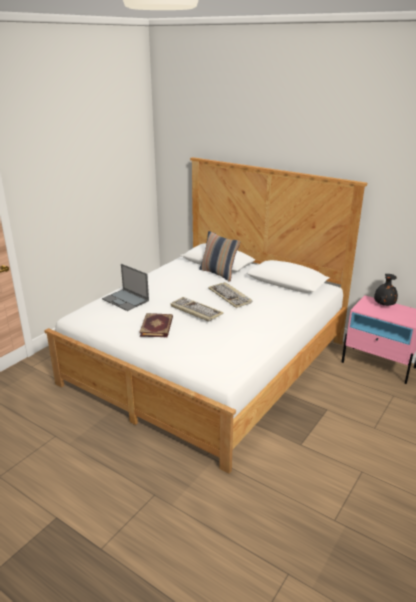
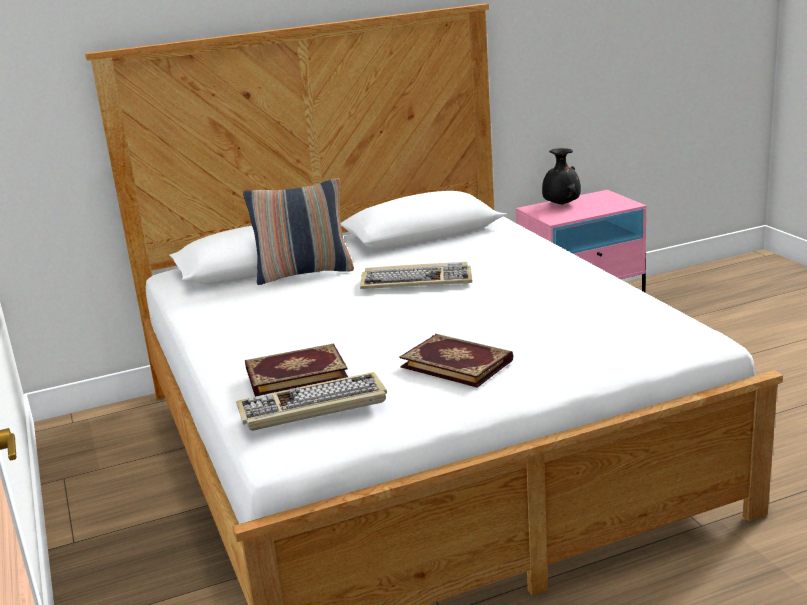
camera: 55 degrees left, 5 degrees down
(126, 300) = (296, 373): laptop -> book
(195, 311) = (438, 316): keyboard -> keyboard (312, 406)

